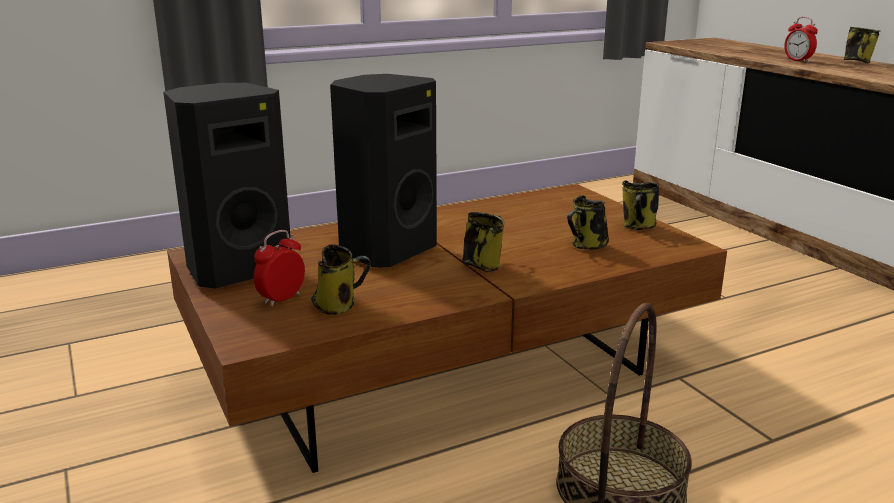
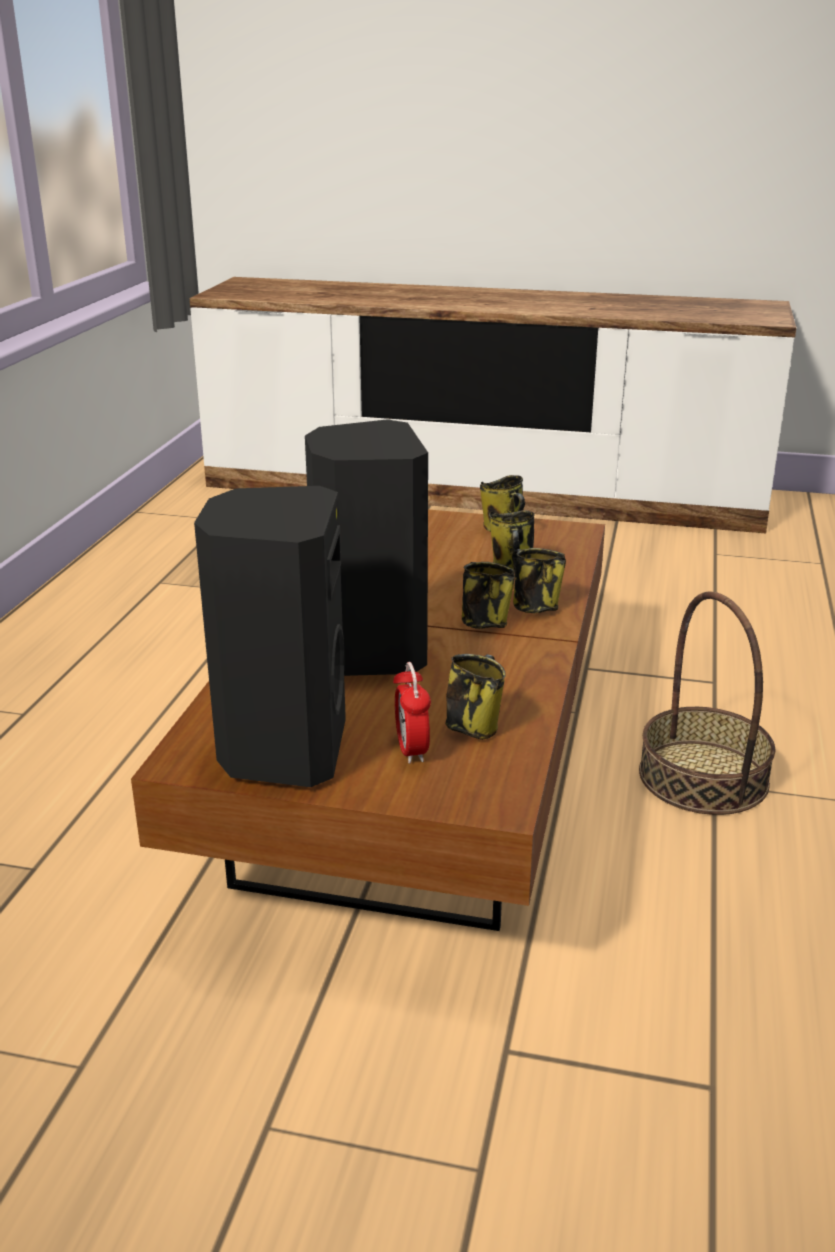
camera: 50 degrees left, 5 degrees up
(797, 61) = (407, 299): alarm clock -> none
(856, 62) = (453, 291): mug -> mug (533, 607)

